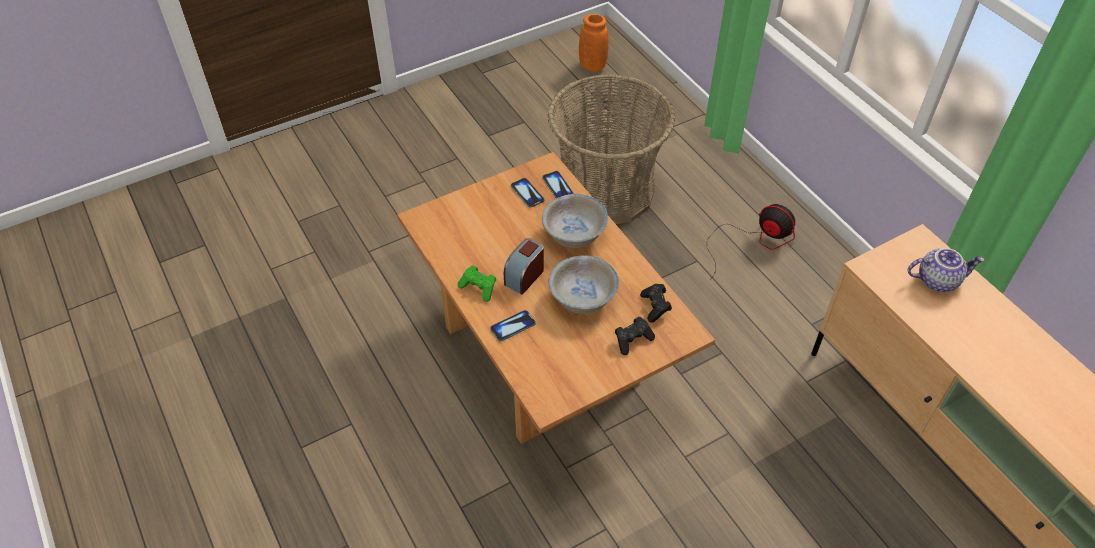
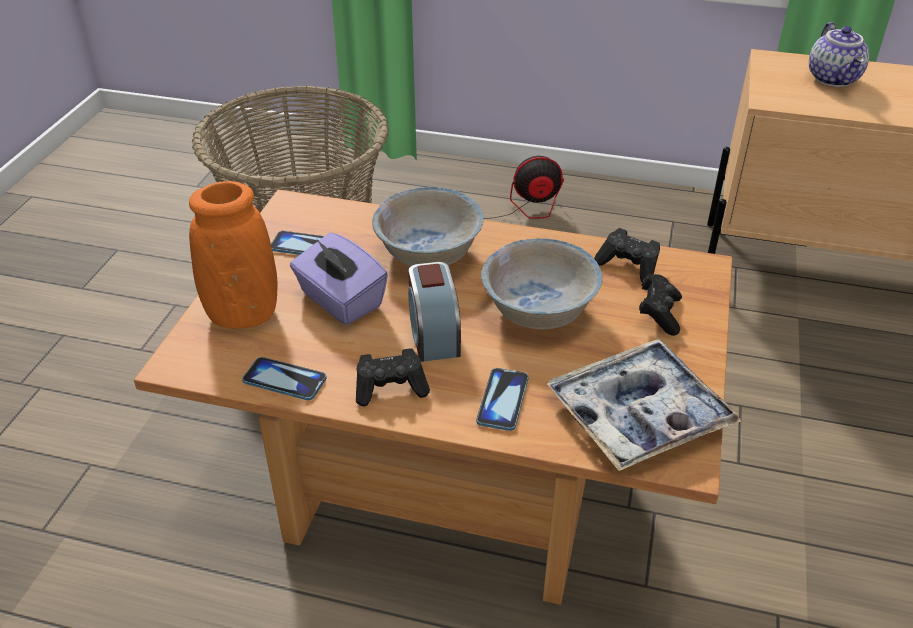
camera: 45 degrees left, 10 degrees down
(479, 288) = (391, 388): green game controller -> black game controller
(508, 232) = (340, 301): none -> purple tissue box
(556, 375) = (638, 414): none -> tray
(557, 186) = (335, 218): phone -> phone (284, 380)
(592, 66) = (143, 158): orange vase -> orange vase (243, 315)
(937, 280) = (834, 79): teapot -> teapot turned 135 degrees clockwise

